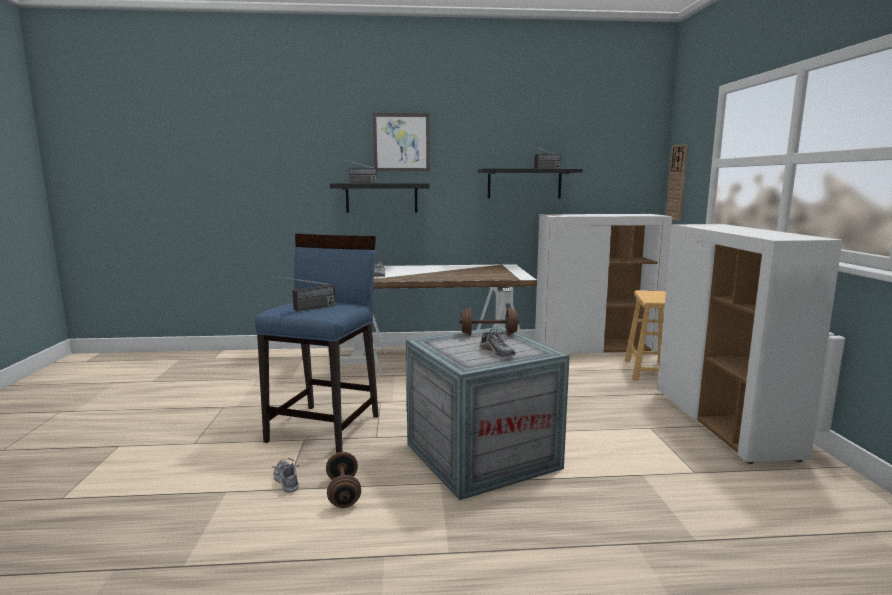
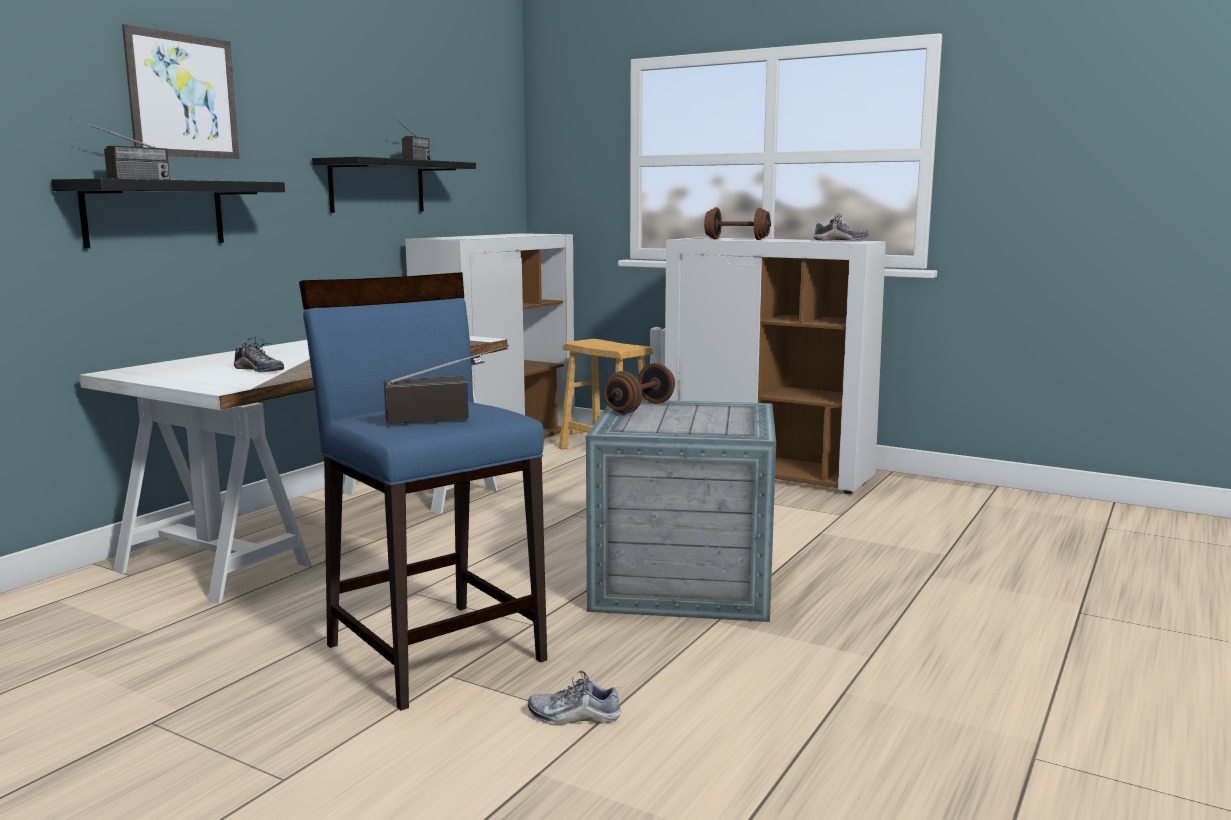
camera: 55 degrees left, 0 degrees up
(304, 309) = (448, 418): radio -> radio turned 105 degrees counterclockwise
(343, 493) = (666, 682): brown dumbbell -> brown dumbbell (736, 239)
(497, 352) = (718, 418): shoe -> shoe (840, 240)
(677, 183) = (555, 187): wall clock -> none

